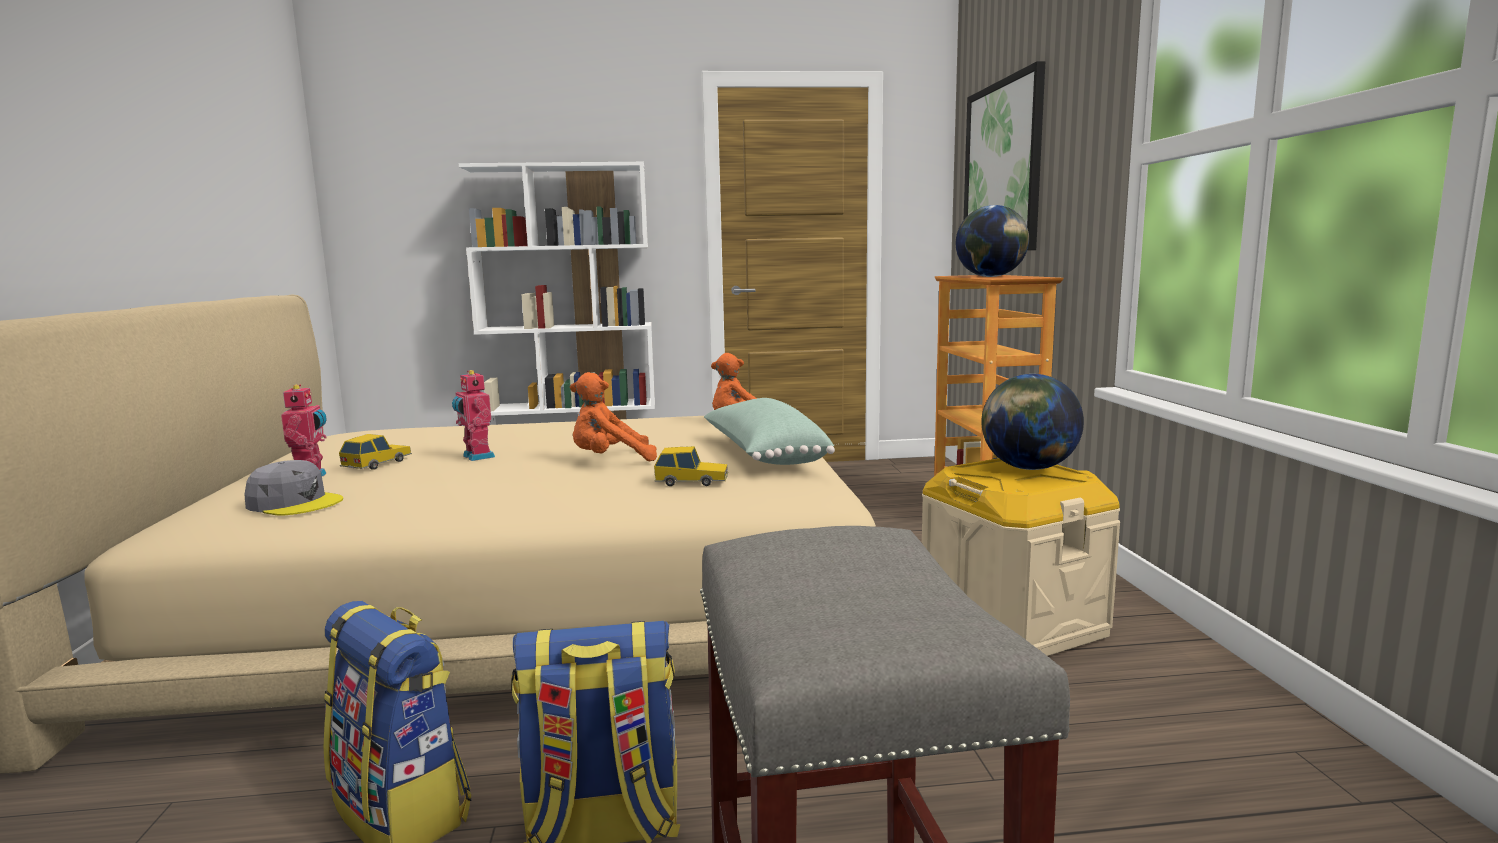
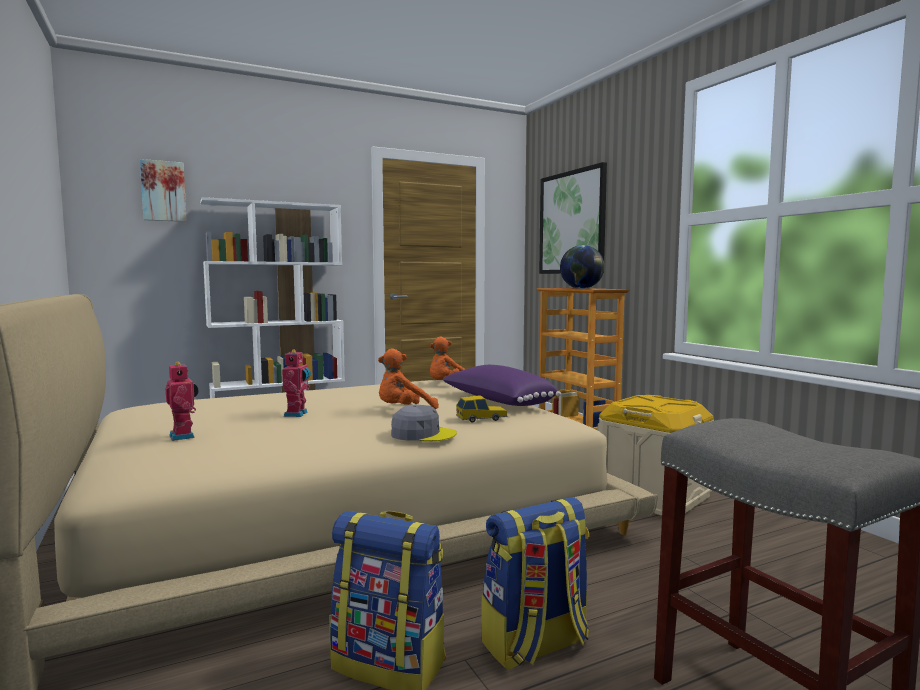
camera: 20 degrees left, 5 degrees down
(295, 503) = (206, 453): grey cap -> grey cap (422, 434)
(377, 463) = (223, 423): toy car -> none
(426, 158) = (163, 191): none -> picture
(476, 457) = (297, 414): toy robot -> toy robot turned 120 degrees counterclockwise
(764, 455) = (497, 402): green pillow -> purple pillow
(1028, 468) = (657, 400): globe -> none

